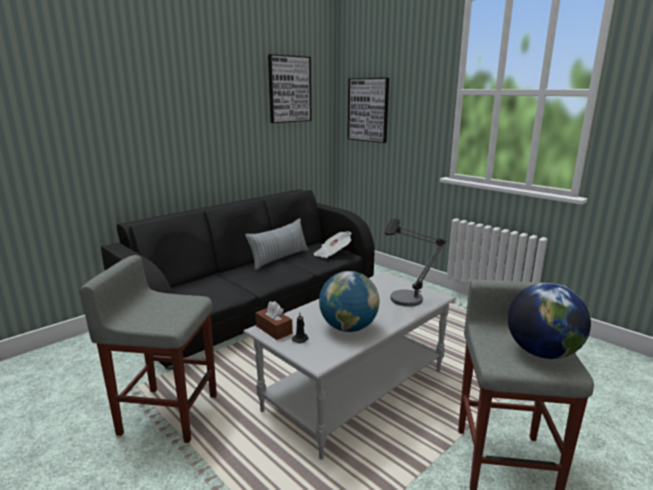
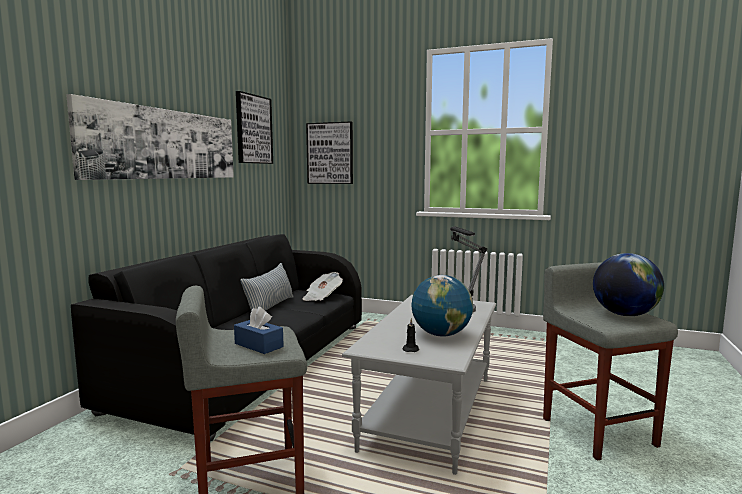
camera: 25 degrees left, 10 degrees down
(159, 315) = (258, 345): none -> blue tissue box
(187, 113) = (164, 144): none -> picture
(274, 329) = (374, 347): brown tissue box -> none

